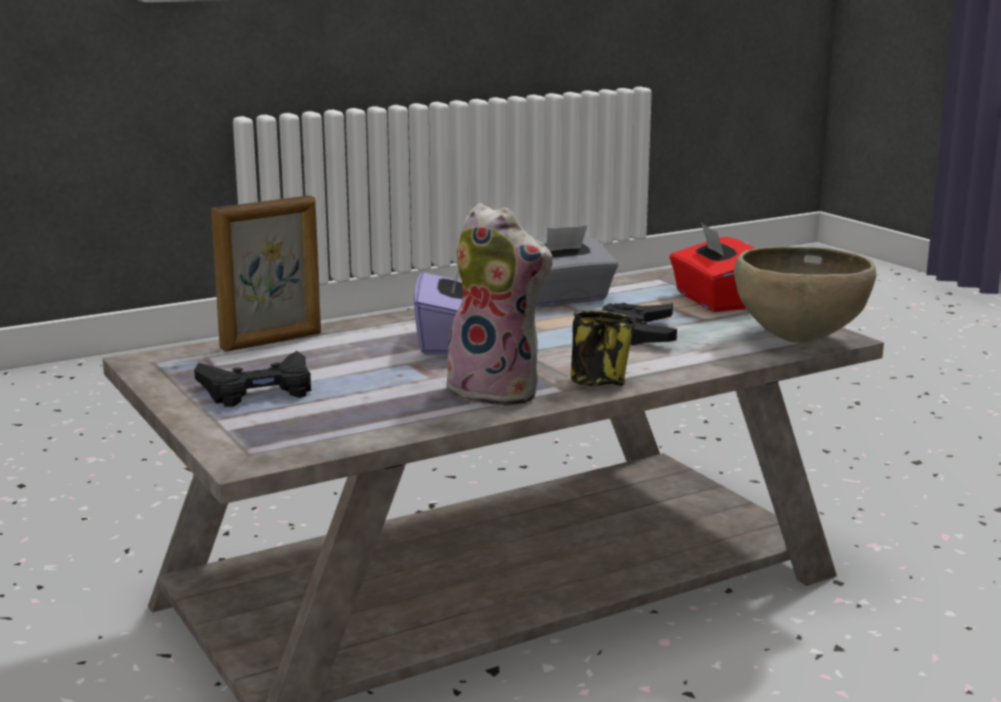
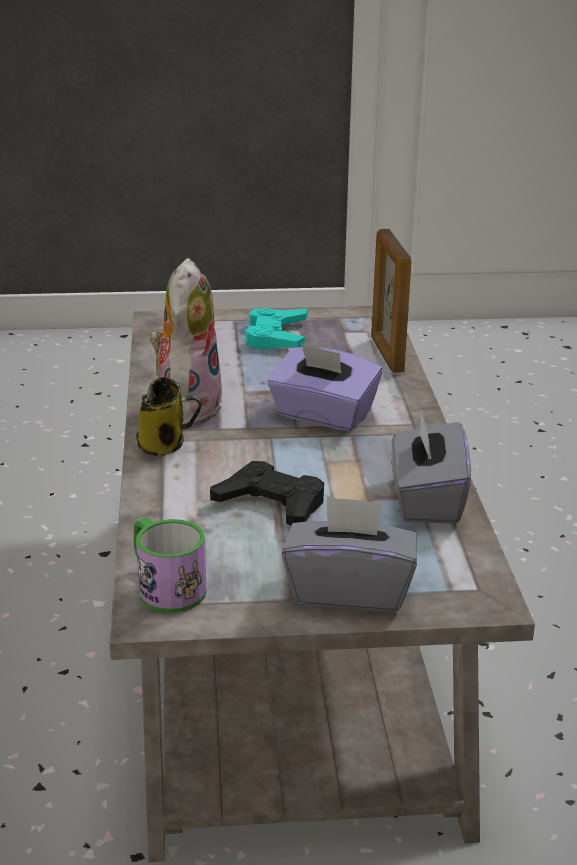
camera: 115 degrees right, 10 degrees up
(258, 390) = (276, 336): black game controller -> turquoise game controller
(499, 391) = (187, 406): plush toy -> plush toy turned 135 degrees clockwise
(714, 301) = (349, 590): red tissue box -> grey tissue box
(799, 340) = (165, 586): brown bowl -> mug

